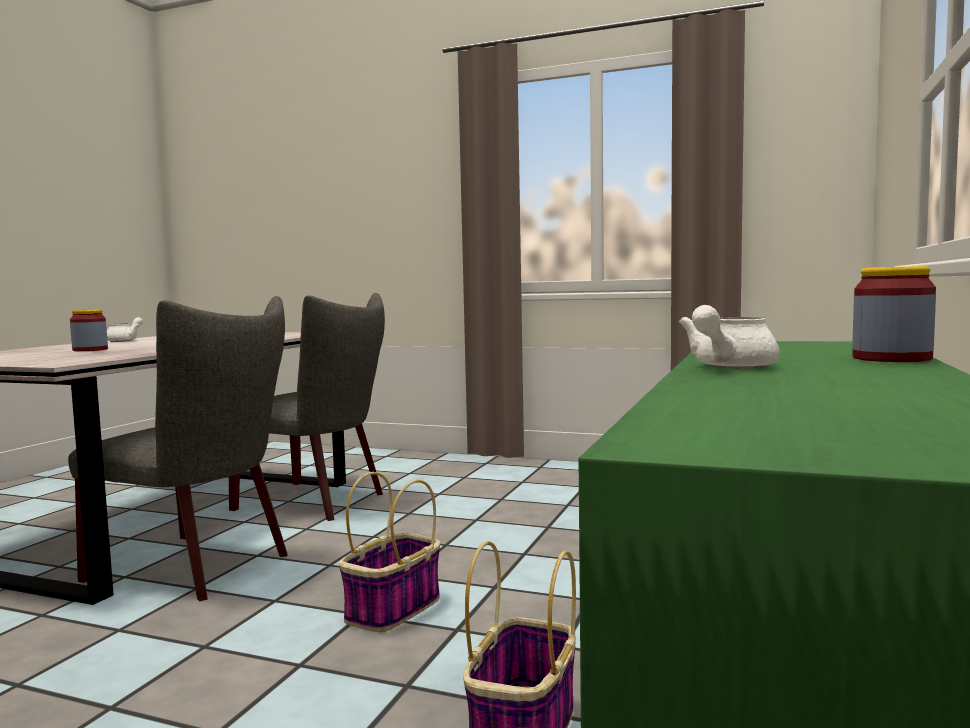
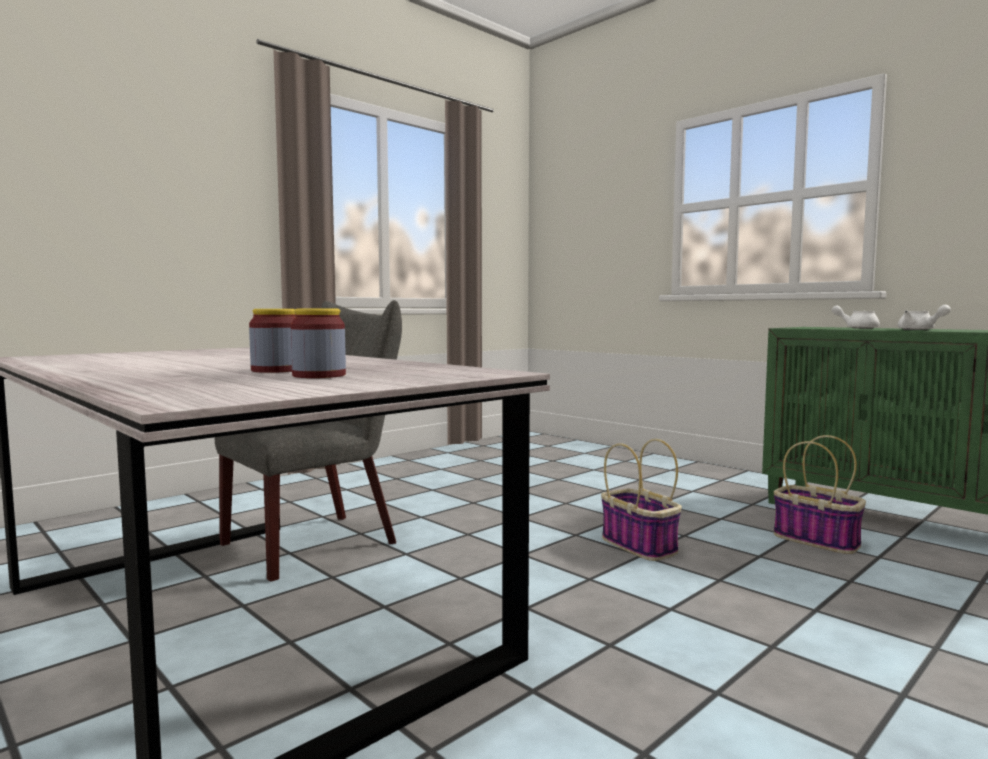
camera: 65 degrees left, 0 degrees up
(125, 340) = (100, 366): white teapot -> white teapot (857, 328)
(200, 567) = (467, 603): grey chair -> none
(891, 358) = (889, 328): jar -> jar (319, 375)

